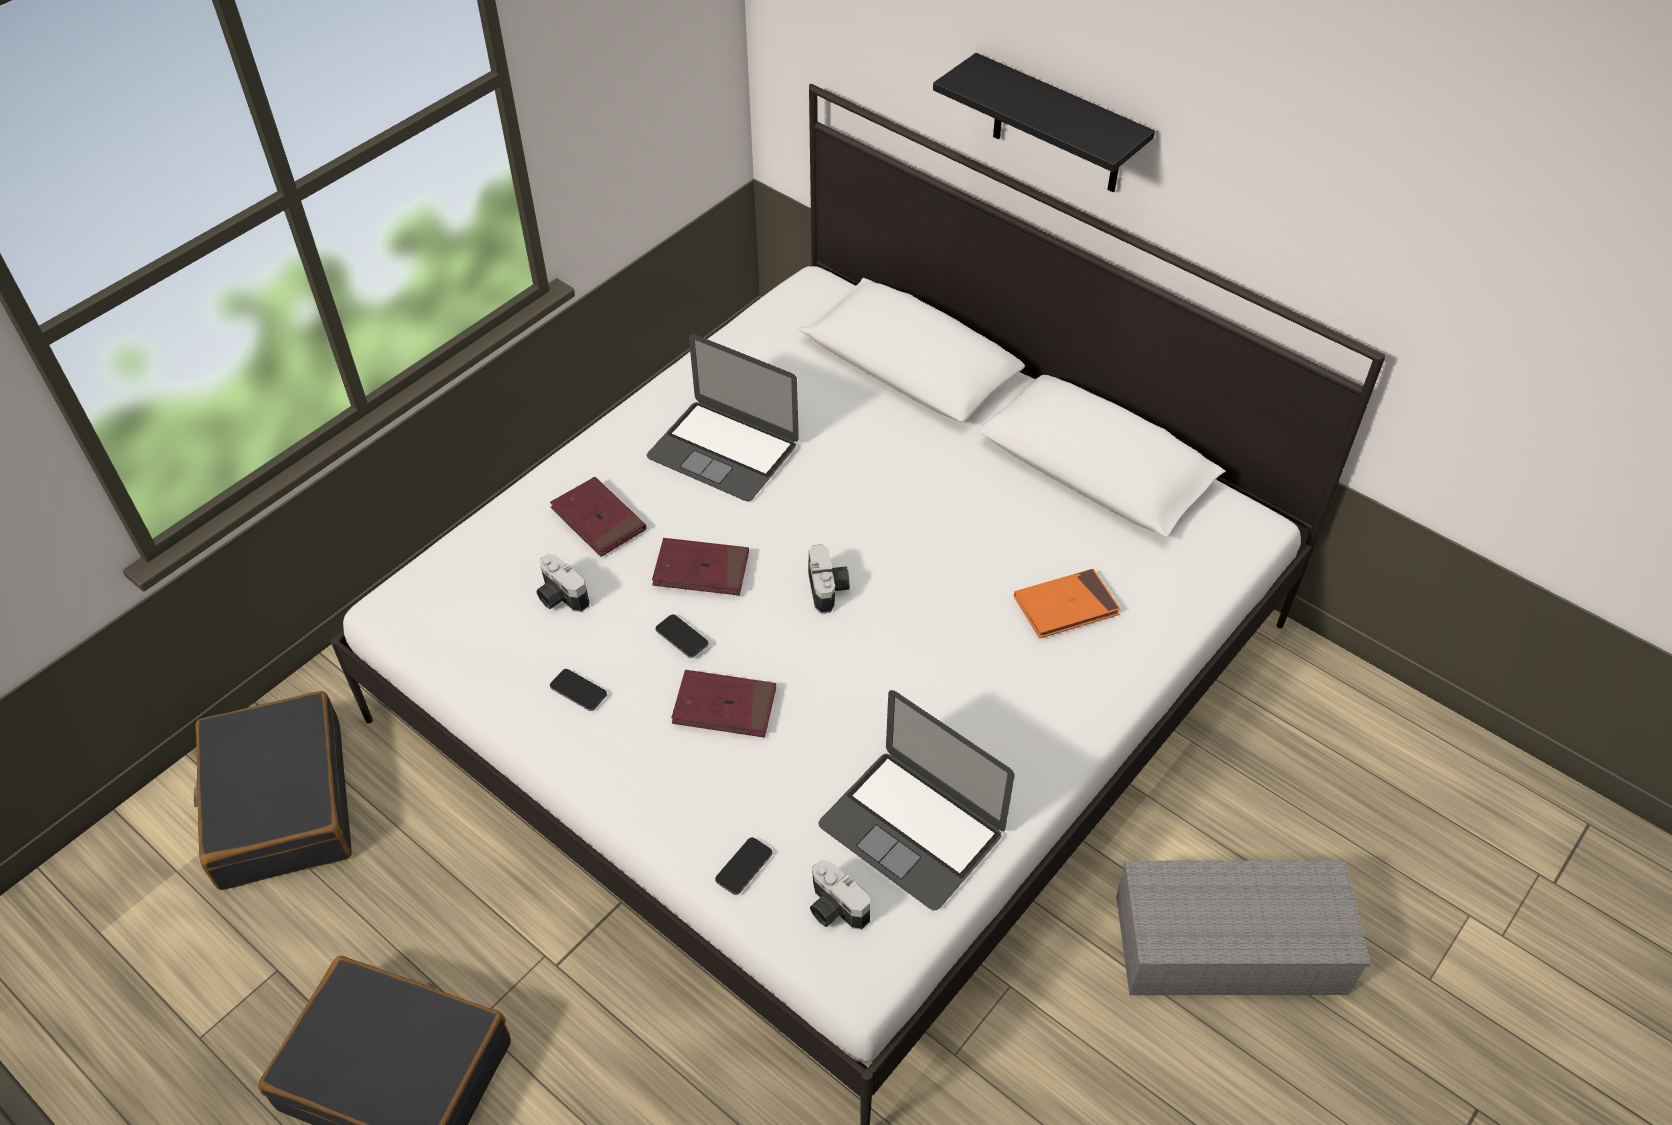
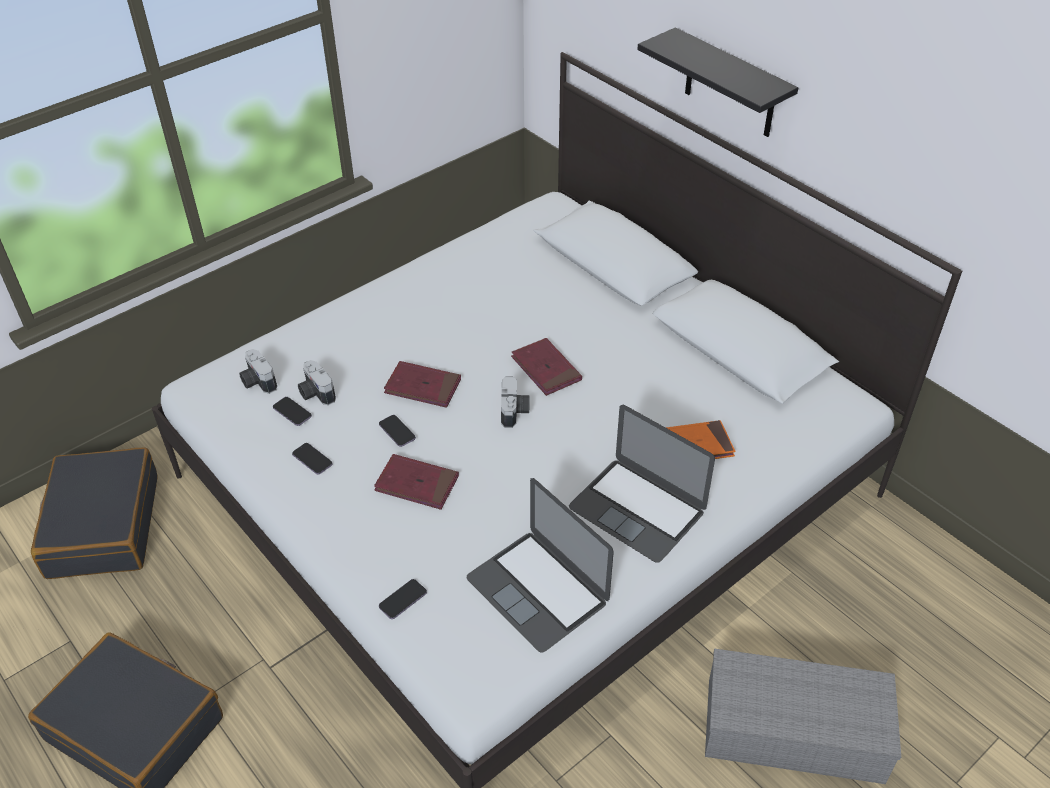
camera: 10 degrees right, 5 degrees down
(535, 628) = (292, 412): none -> phone
(598, 520) = (357, 344): red book -> red book (546, 369)
(723, 450) = (459, 307): laptop -> laptop (637, 509)
(834, 909) = (464, 640): camera -> camera (257, 382)

